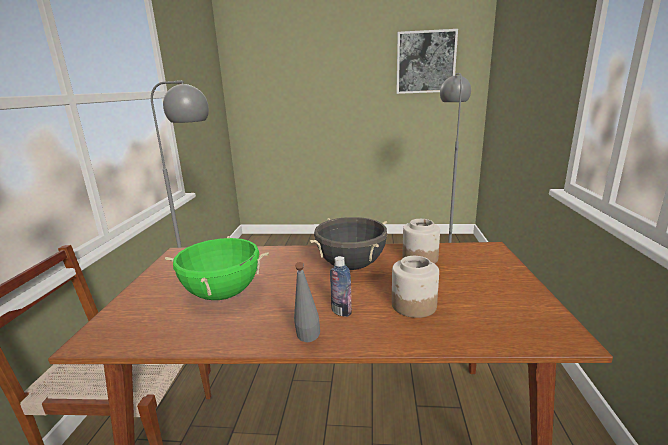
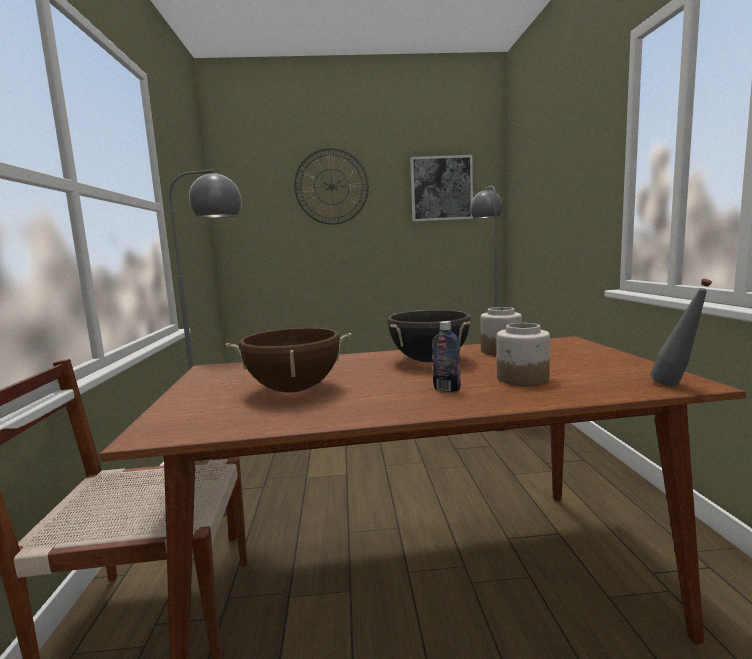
camera: 10 degrees left, 10 degrees down
(223, 294) = (294, 390): green cooking pot -> brown cooking pot
(307, 344) = (428, 412): grey bottle -> grey bottle (676, 387)
(324, 60) = (331, 186): none -> wall clock

